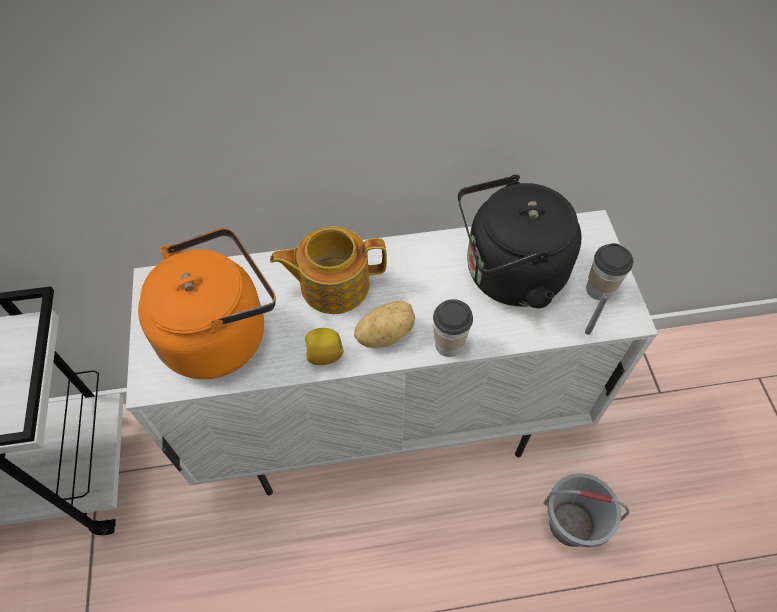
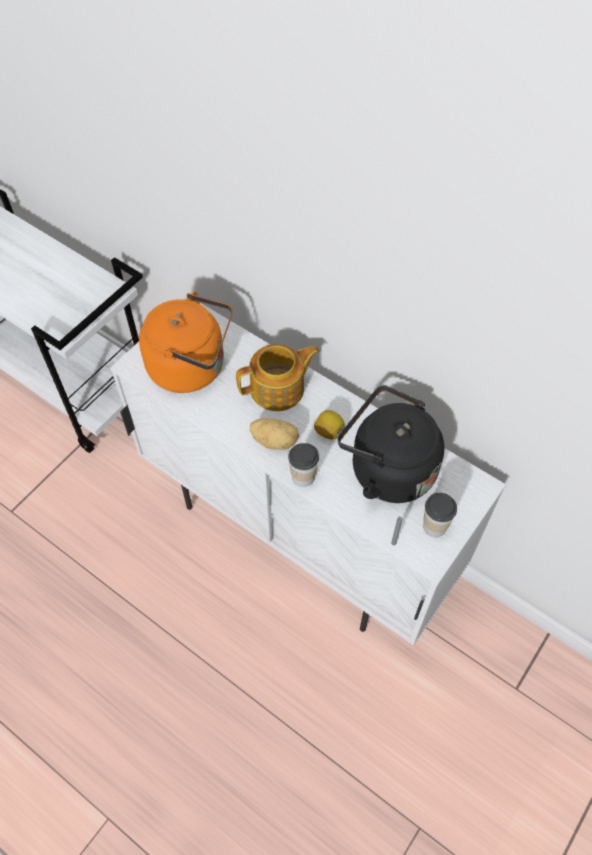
camera: 45 degrees right, 0 degrees up
(324, 354) = (230, 424): lemon -> lemon (329, 431)
(333, 284) = (279, 389): teapot -> teapot turned 120 degrees clockwise
(570, 524) = (348, 703): grey bucket -> none

